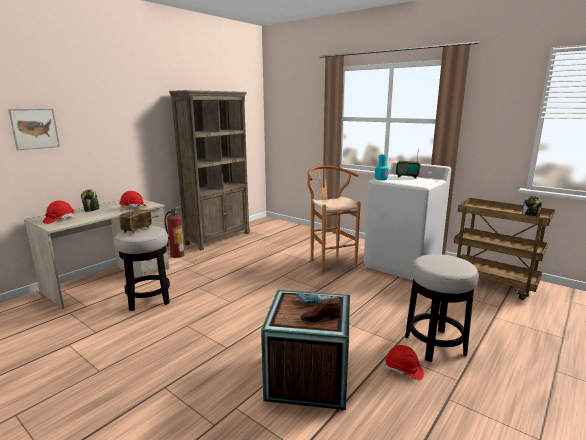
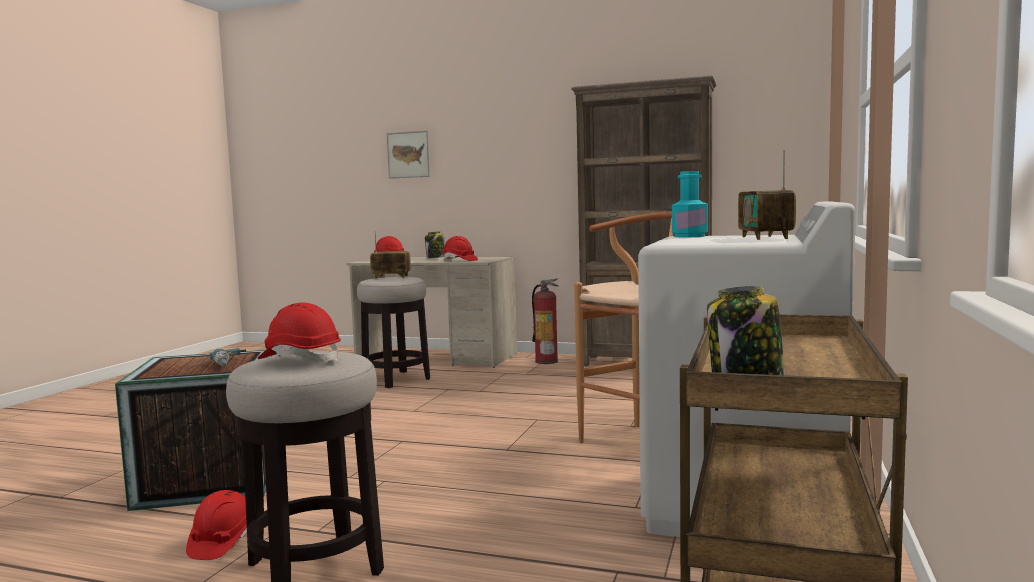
camera: 70 degrees right, 10 degrees down
(320, 318) = (174, 370): brown shoe -> none
(446, 262) = (300, 359): none -> red hard hat

